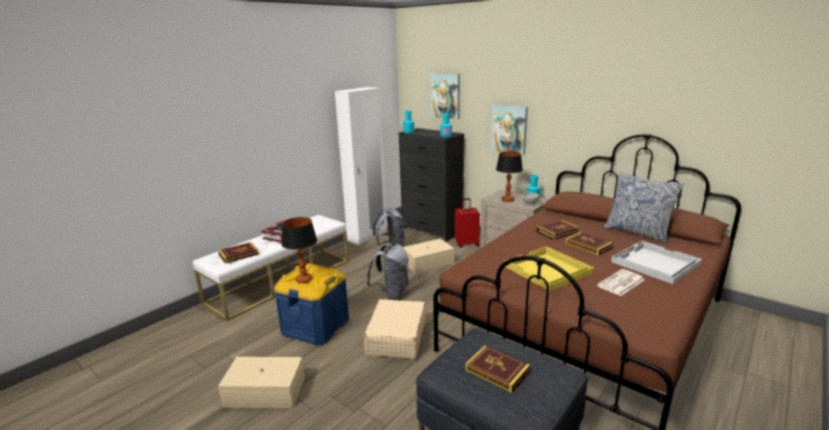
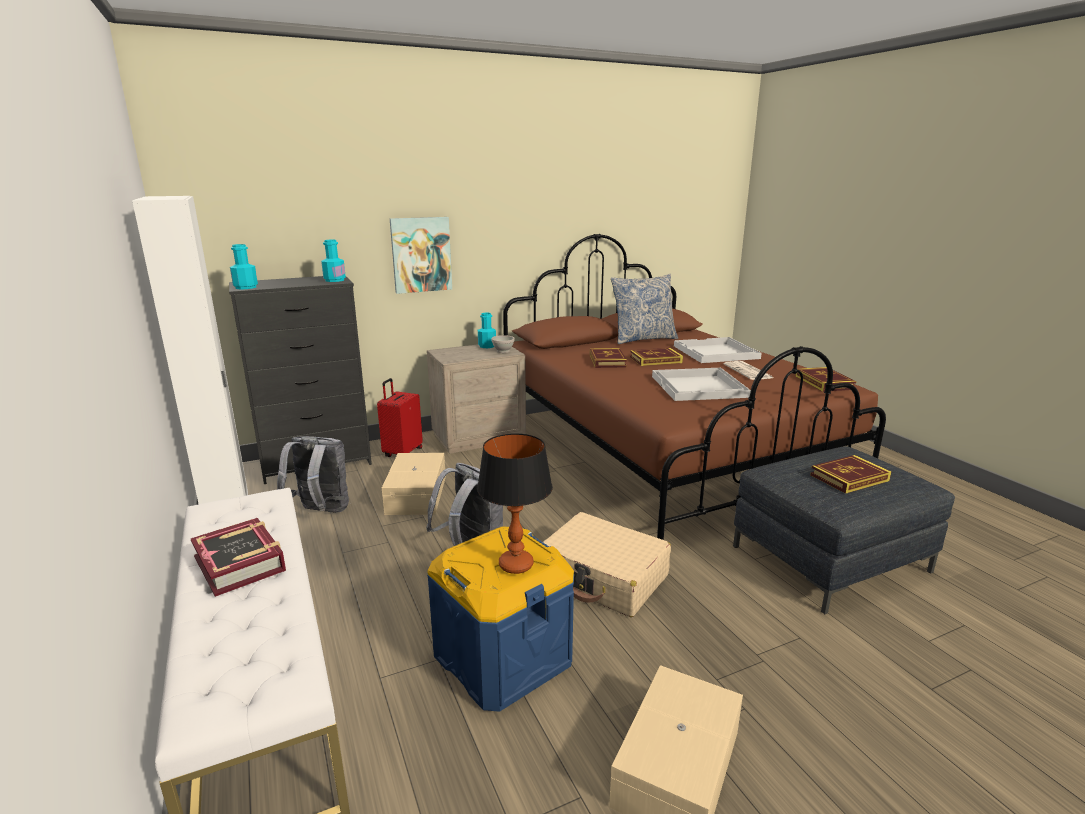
camera: 65 degrees left, 0 degrees up
(239, 255) = (263, 646): book -> book (824, 382)
(445, 95) = (285, 211): picture -> none
(508, 200) = (472, 356): table lamp -> none
(547, 270) = (699, 387): yellow tray -> white tray

